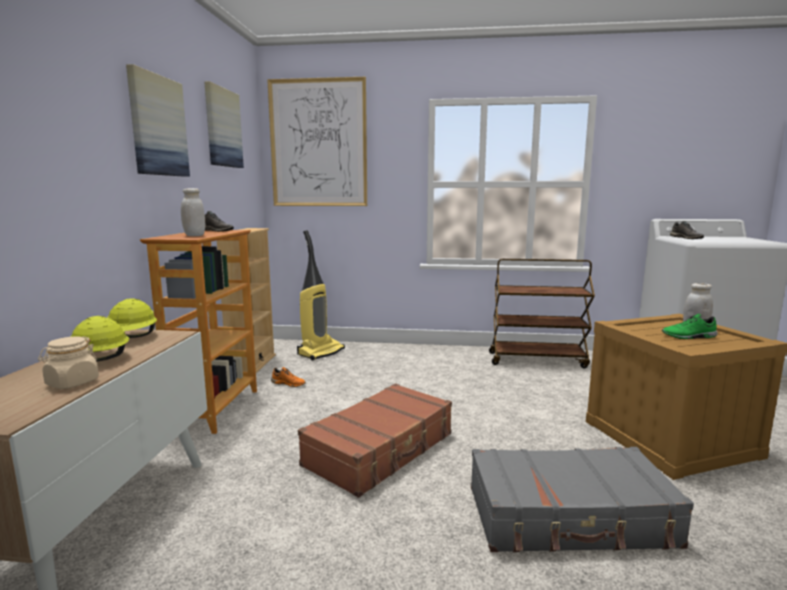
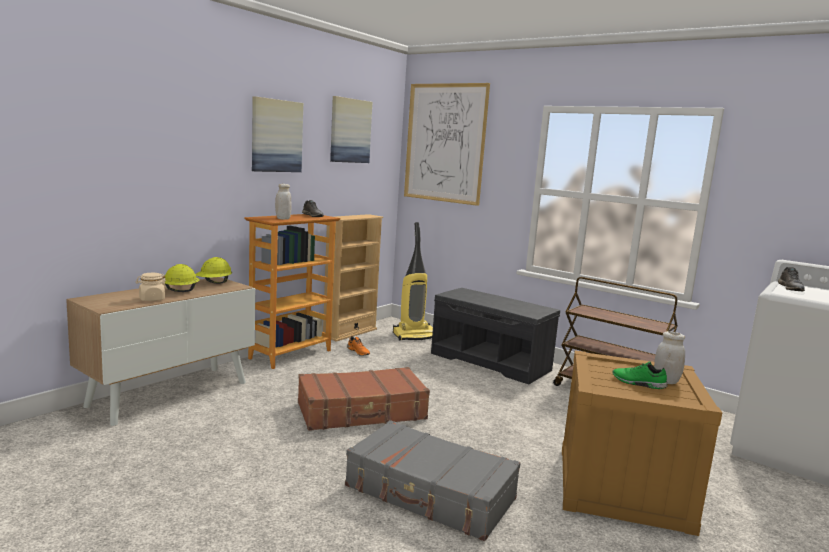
camera: 30 degrees right, 0 degrees up
(419, 358) = (491, 362): none -> grey bench

